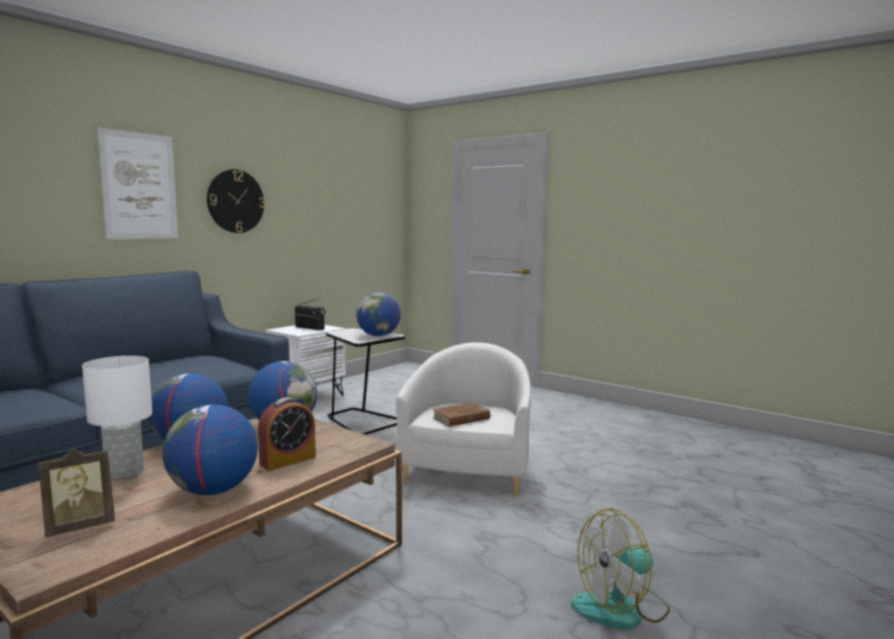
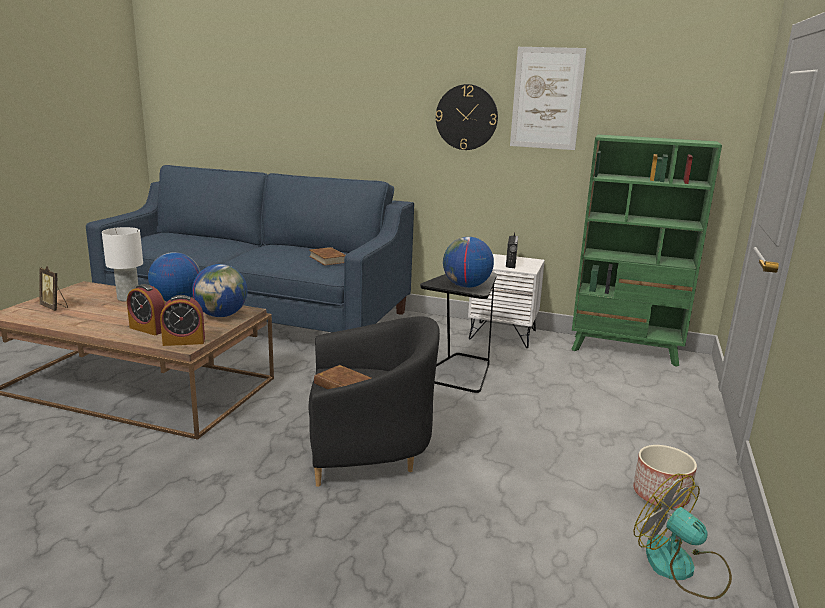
camera: 70 degrees right, 10 degrees up
(139, 186) = (378, 103): picture -> picture (546, 98)
(205, 362) = (328, 259): none -> brown book
(213, 491) = (97, 321): globe -> none
(353, 444) = (184, 341): none -> alarm clock
(380, 375) = (625, 351): none -> green bookcase
(468, 470) = (368, 448): white armchair -> black armchair
(562, 407) = (661, 495): none -> planter
(621, 608) = (94, 567): fan -> fan (681, 567)

